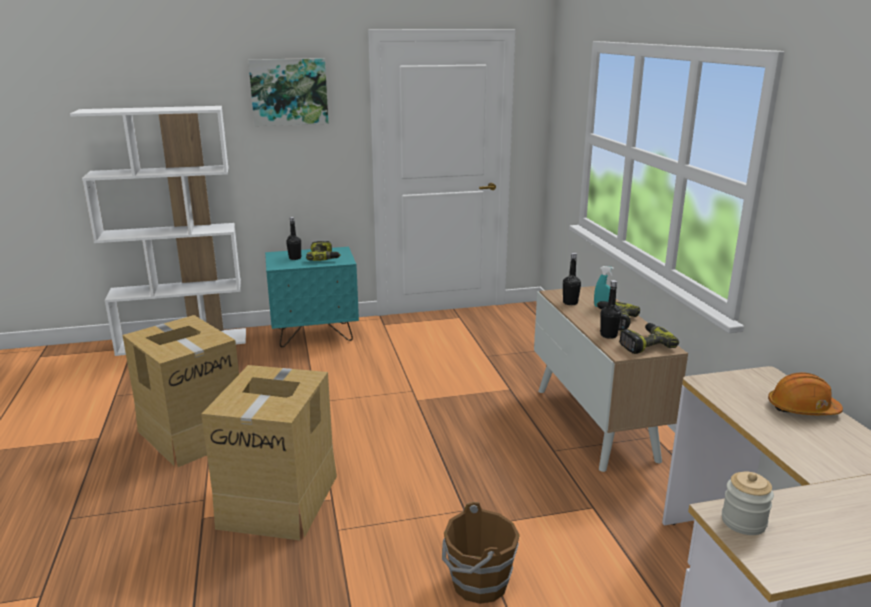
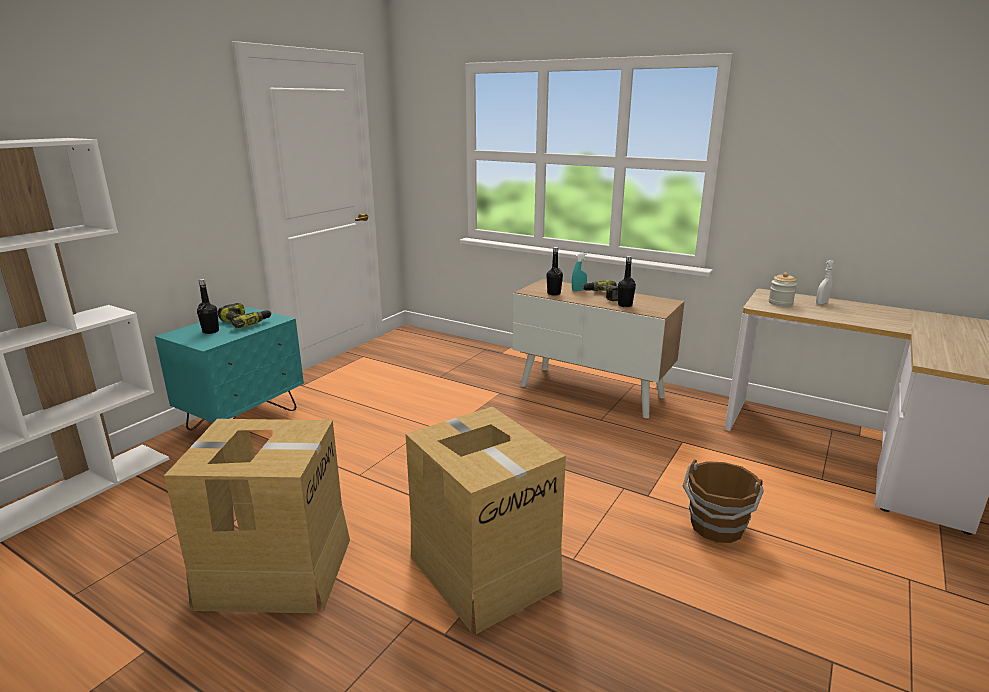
camera: 45 degrees left, 0 degrees up
(289, 92) = (152, 118): picture -> none
(644, 344) = (655, 303): power drill -> none
(743, 522) = (945, 362): jar -> jar (780, 303)
(802, 409) = (821, 303): orange hard hat -> white spray bottle

